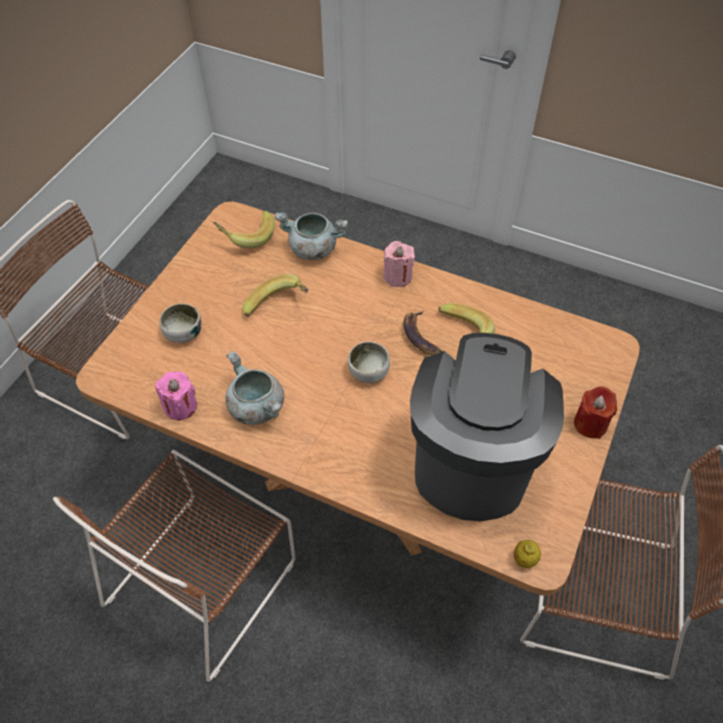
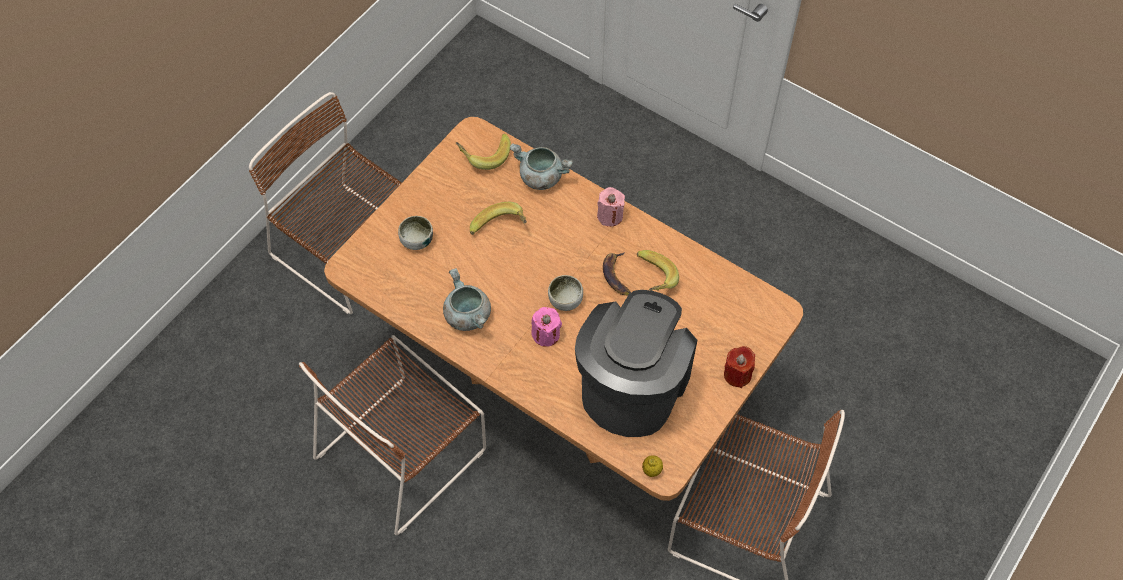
camera: 10 degrees right, 5 degrees up
(180, 406) = (406, 305): pink candle -> pink candle (546, 334)

